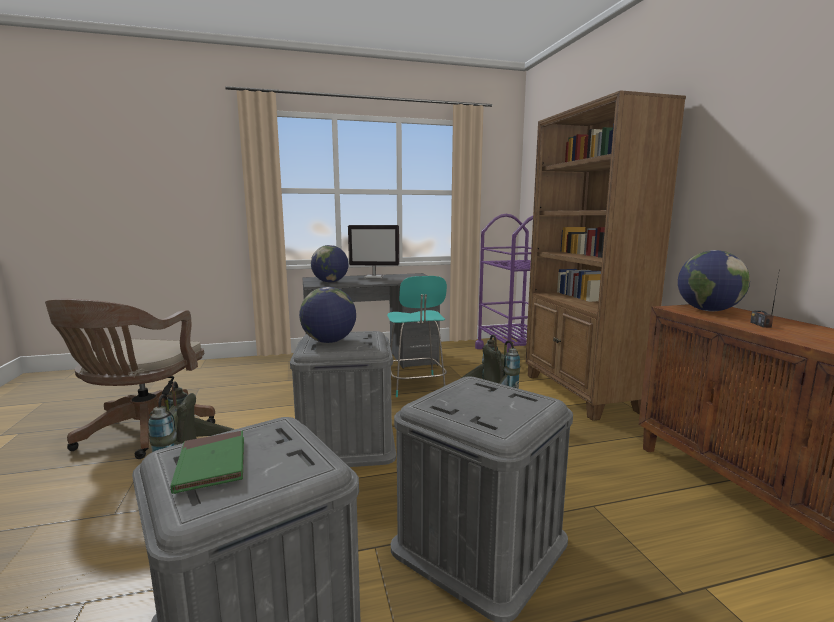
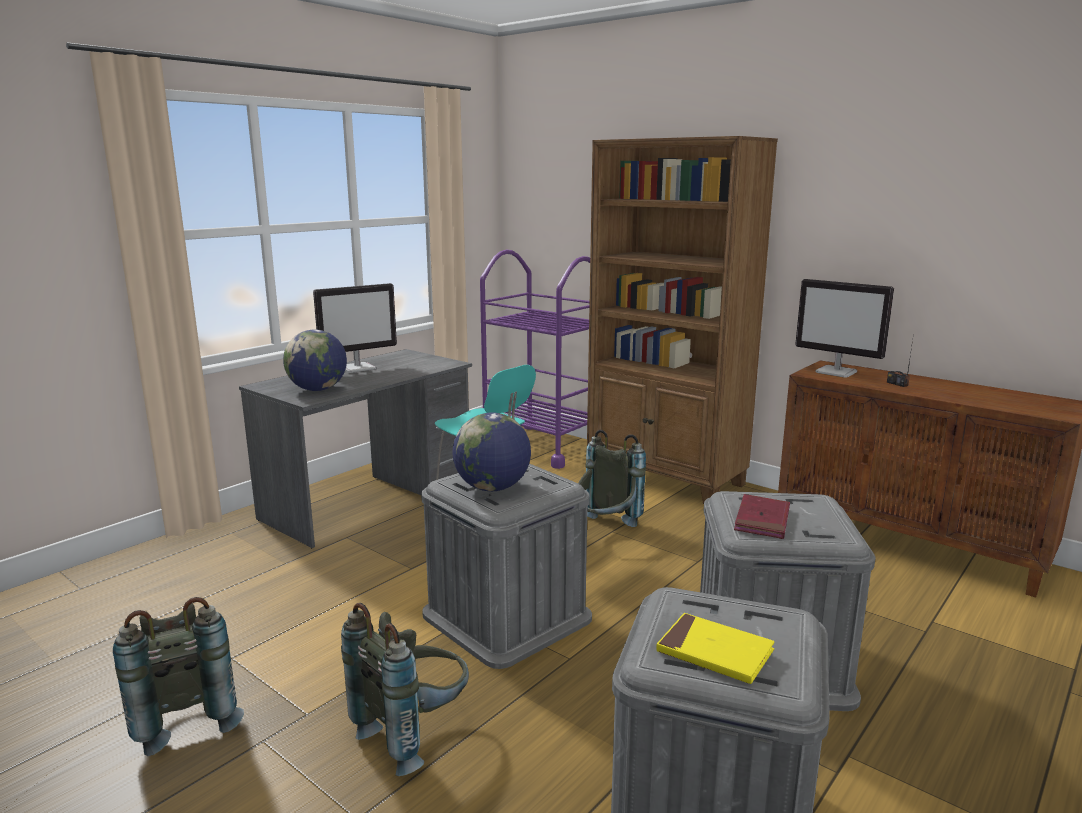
camera: 35 degrees left, 5 degrees up
(143, 433) = (184, 717): brown office chair -> grey backpack
(211, 465) = (714, 652): green book -> yellow book
(457, 400) = (762, 520): none -> red book
(708, 310) = (837, 372): globe -> monitor

